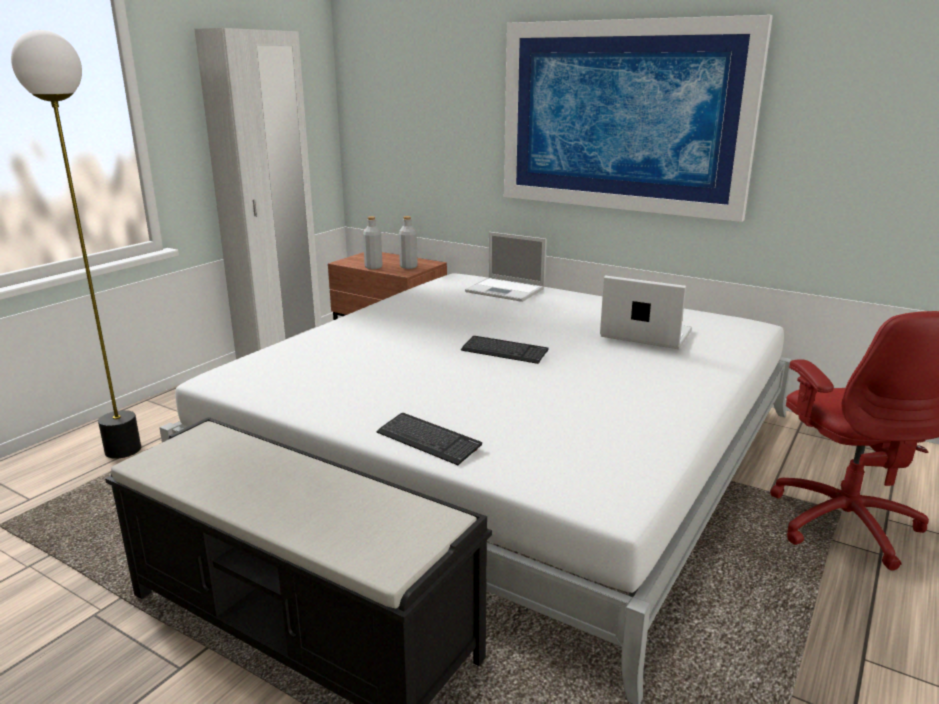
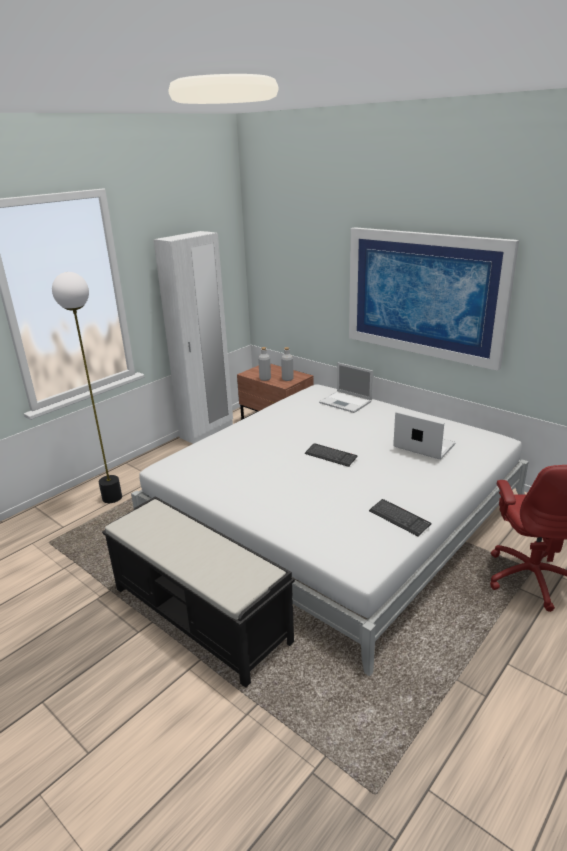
camera: 10 degrees right, 5 degrees up
(428, 440) = (271, 520): keyboard -> keyboard (399, 518)

